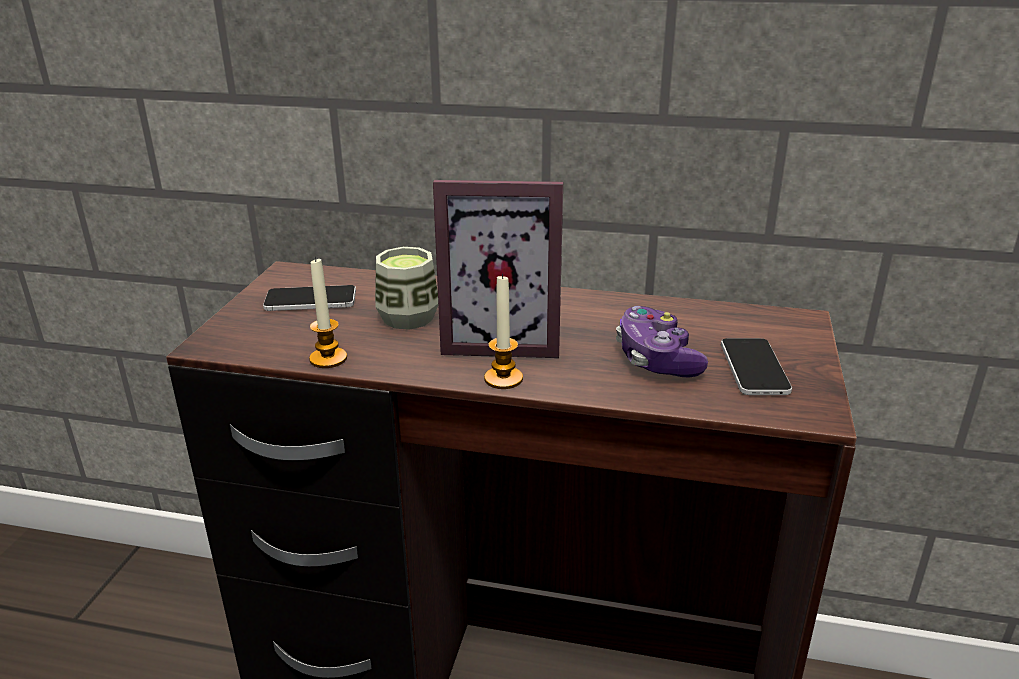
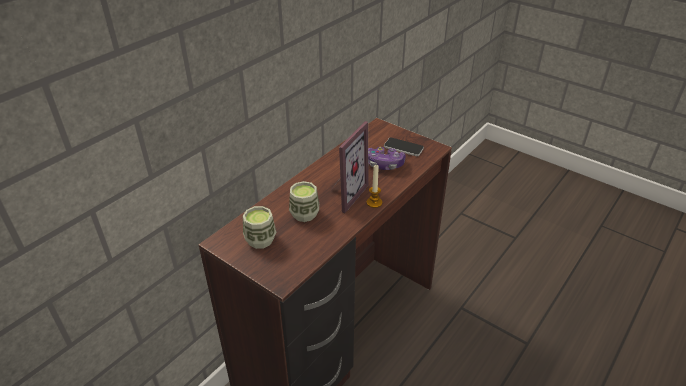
camera: 65 degrees left, 10 degrees up
(310, 300) = (260, 240): phone -> cup
(328, 359) = (325, 245): candle -> none

